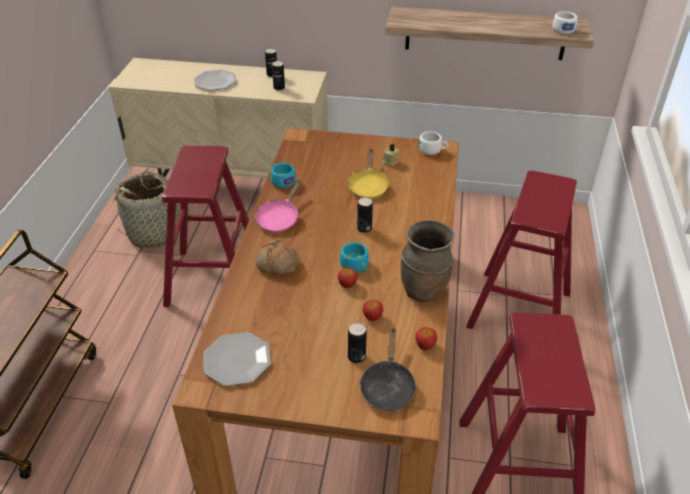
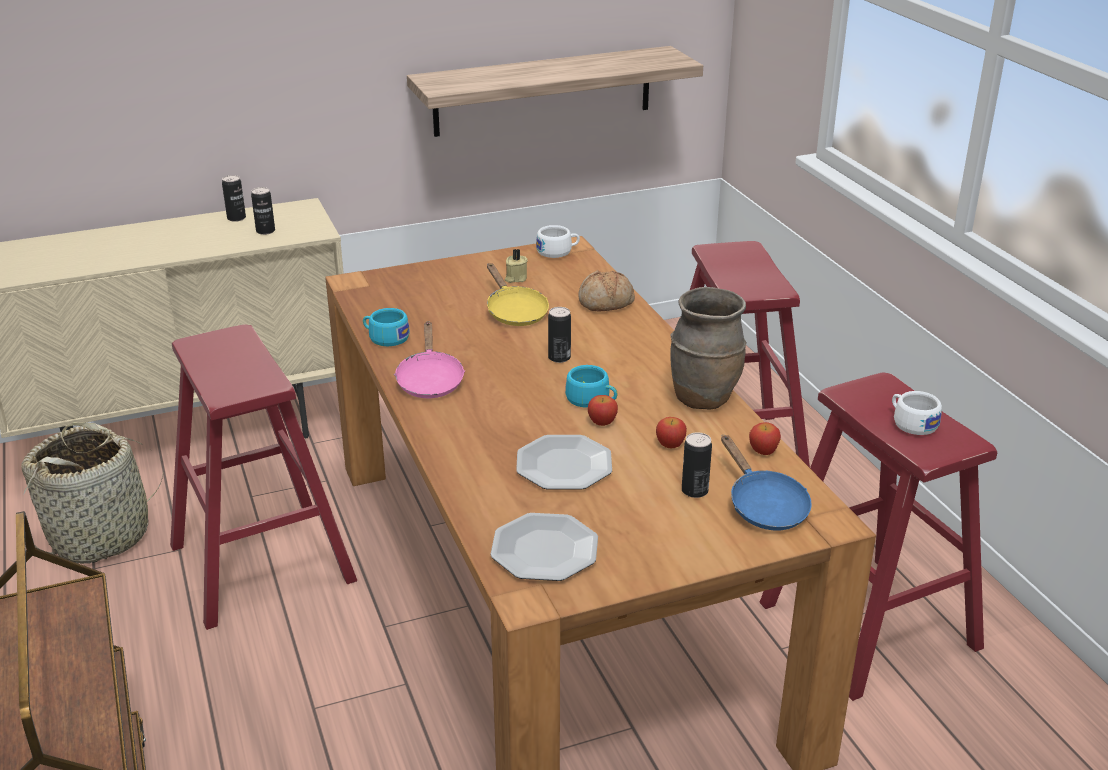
camera: 30 degrees left, 10 degrees down
(215, 81) = (151, 246): plate -> plate (564, 465)
(277, 265) = (484, 431): bread -> bread (606, 302)
(387, 386) = (763, 505): black frying pan -> blue frying pan
(562, 28) = (653, 60): white cup -> white cup (911, 423)

